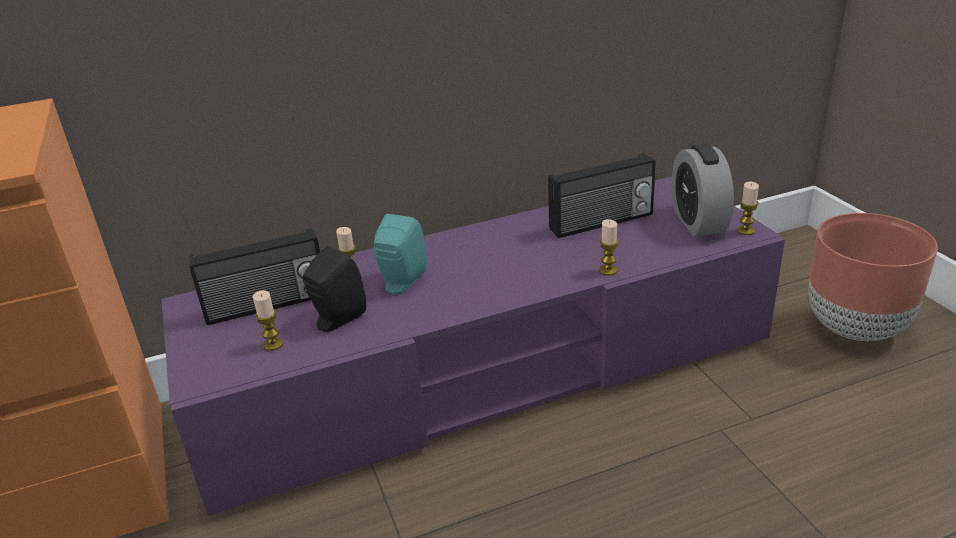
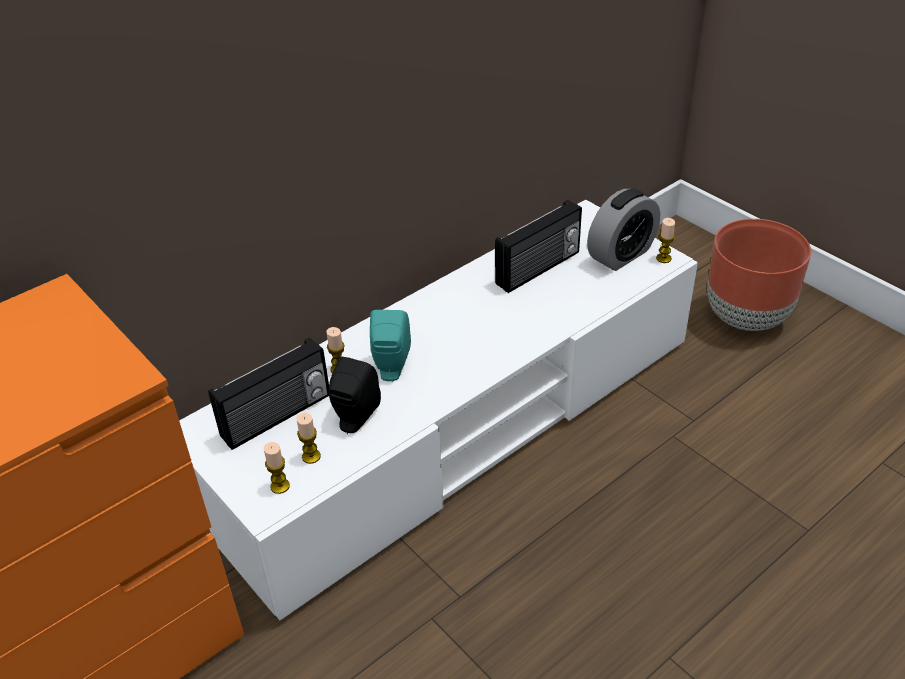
camera: 20 degrees left, 10 degrees up
(485, 372) = (455, 424): purple tv stand -> white tv stand
(608, 270) = (568, 321): candle -> candle (280, 486)
(698, 222) = (621, 255): alarm clock -> alarm clock turned 105 degrees counterclockwise

